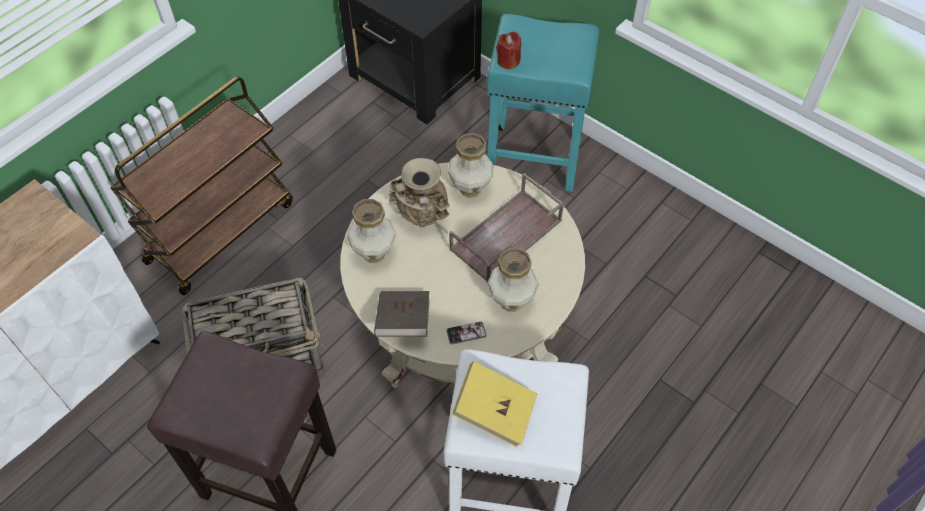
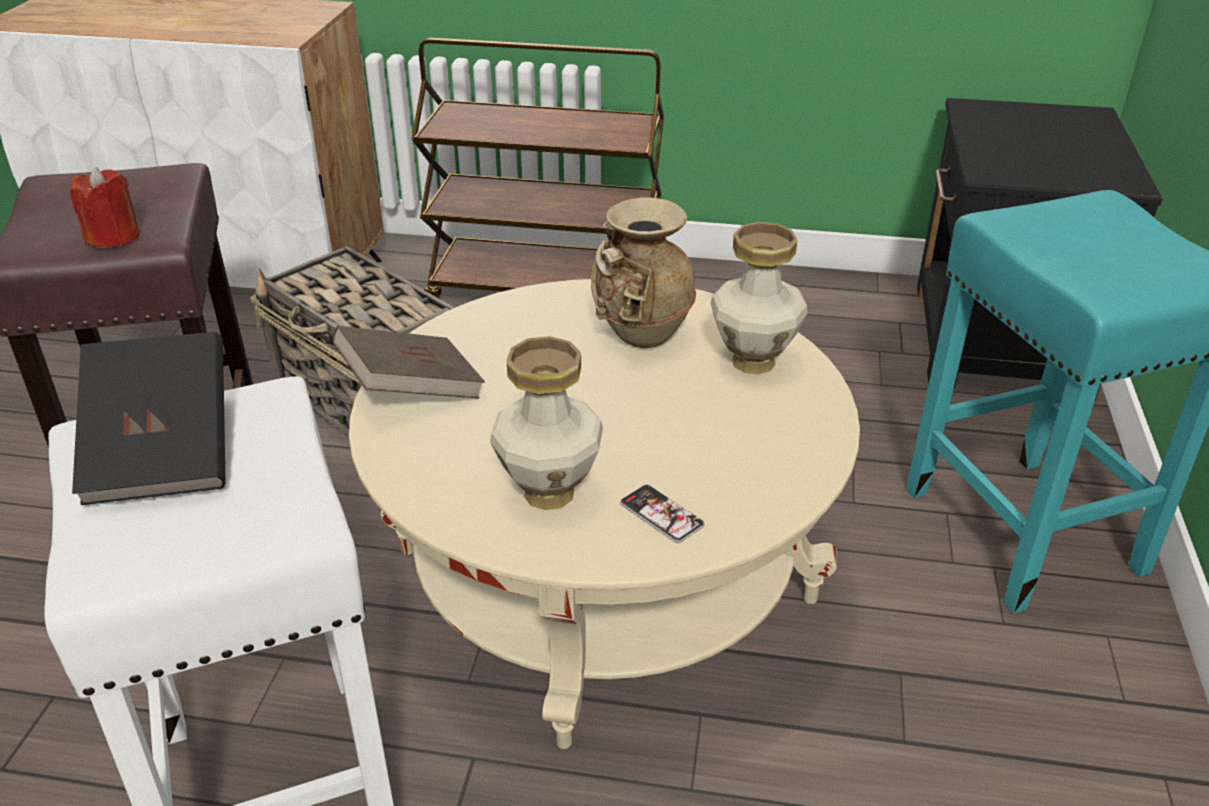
camera: 60 degrees right, 20 degrees down
(373, 254) = (524, 317): vase -> none
(466, 333) = (436, 463): phone -> phone (661, 514)
(494, 411) = (164, 452): yellow book -> black book
(506, 236) = (693, 435): brown tray -> none
(508, 61) = (1010, 220): red candle -> red candle (113, 237)

